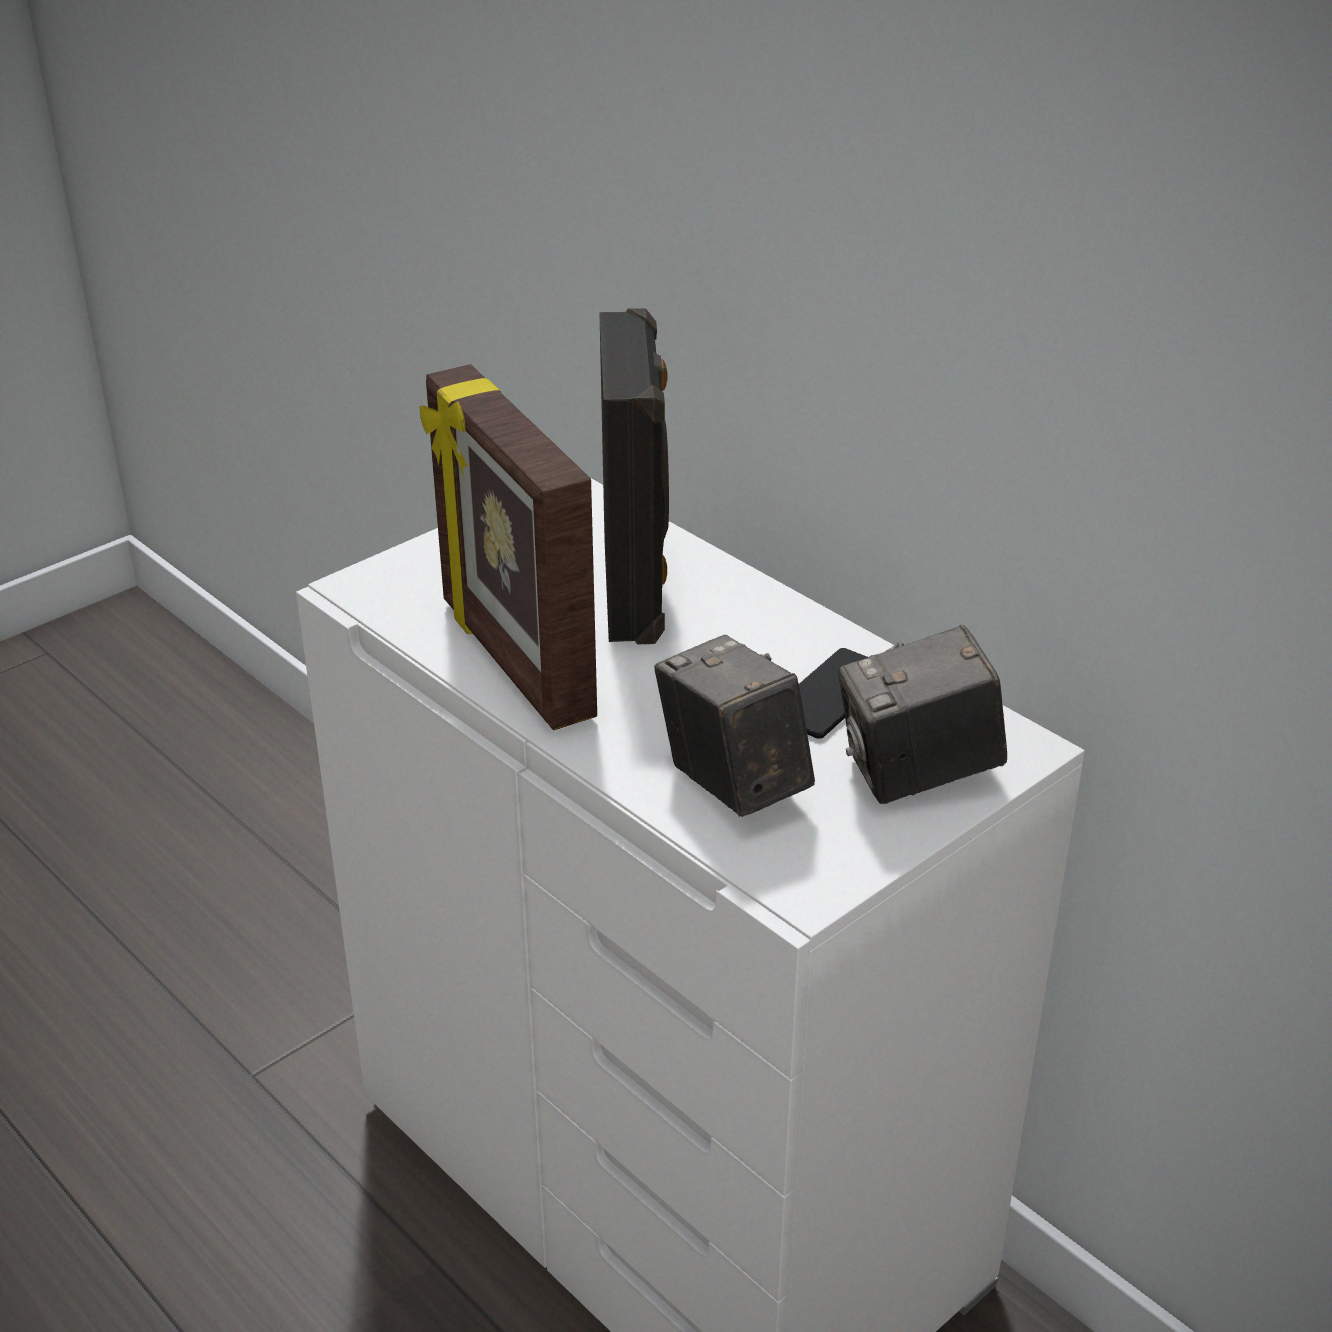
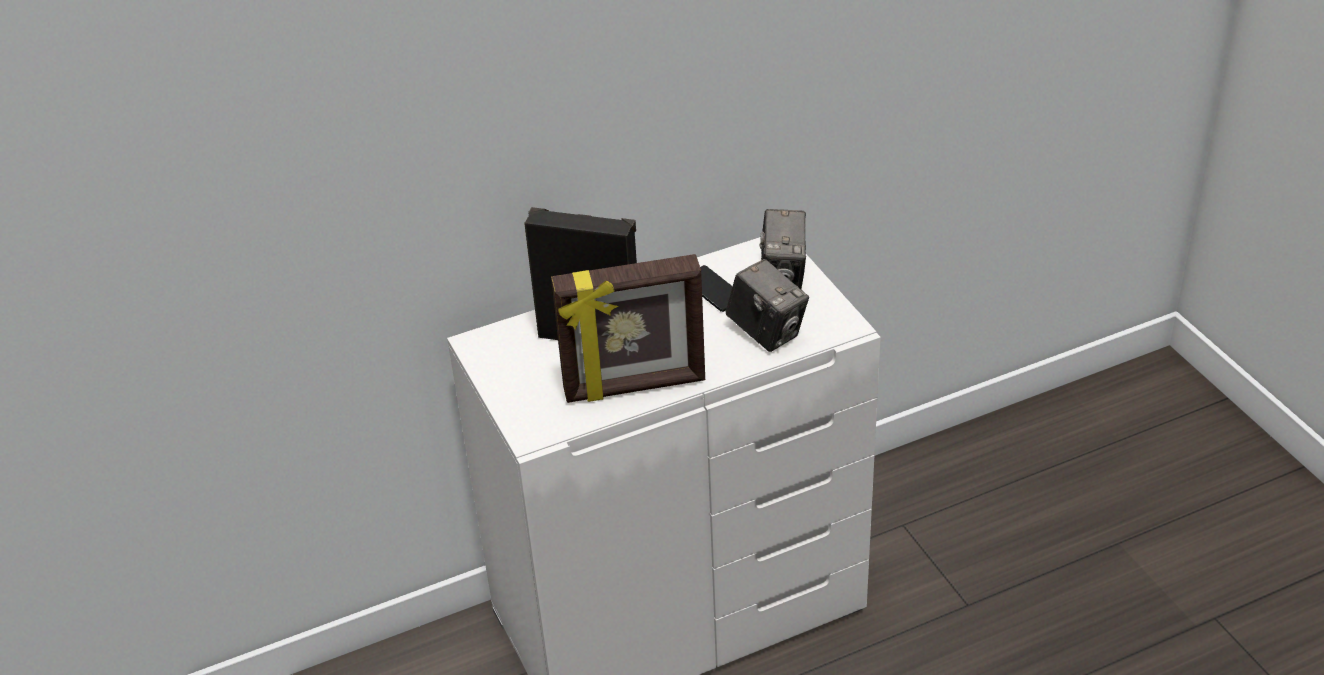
camera: 70 degrees left, 5 degrees up
(732, 783) = (767, 332): camera -> camera turned 120 degrees counterclockwise

